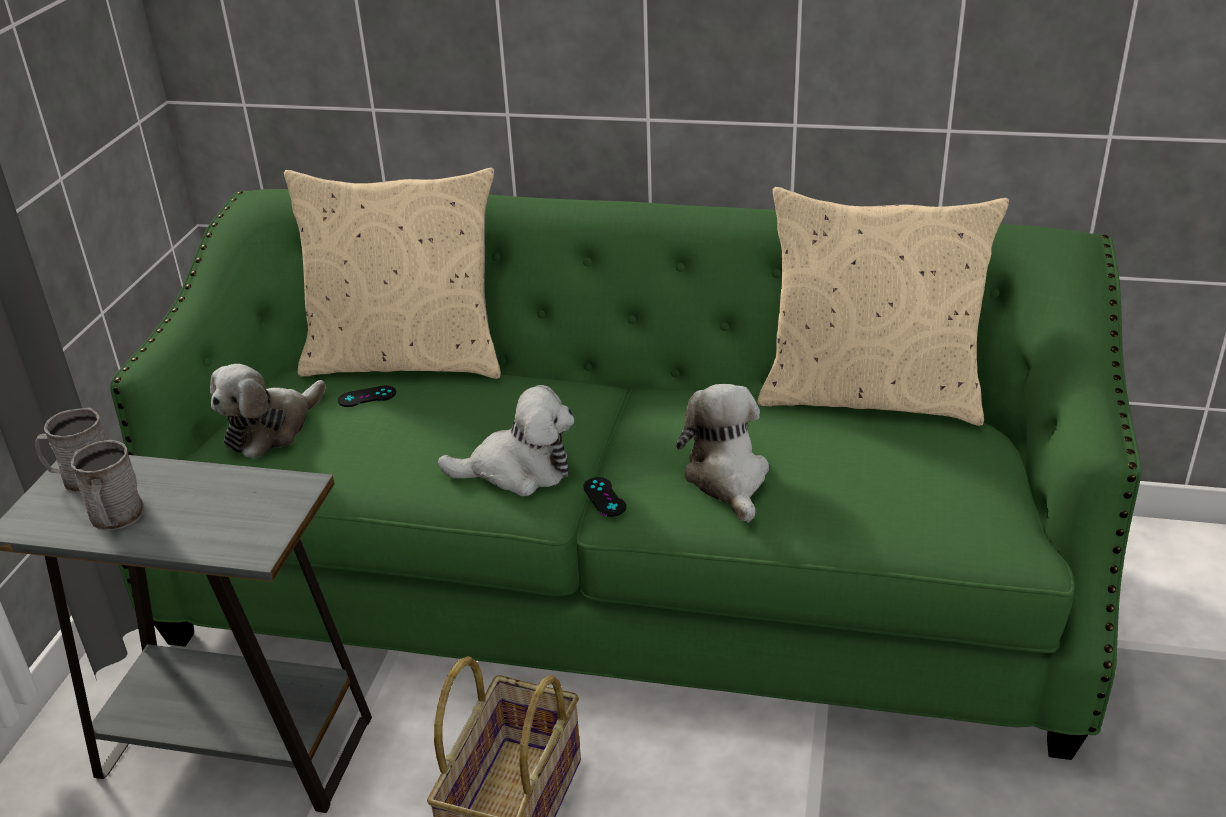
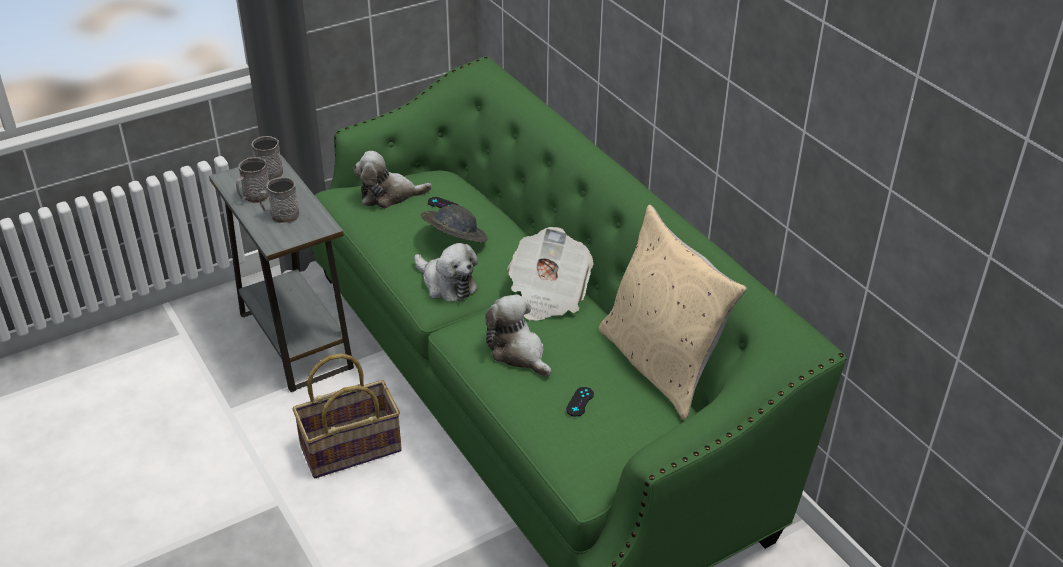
camera: 45 degrees right, 5 degrees up
(204, 513) = (281, 215): none -> grey mug
(406, 359) = (491, 196): beige pillow -> none
(447, 422) = (454, 240): none -> grey hat
(604, 497) = (460, 322): black game controller -> black game controller (580, 402)
(651, 405) = (548, 294): none -> newspaper
(727, 479) = (518, 352): plush toy -> plush toy turned 75 degrees counterclockwise

